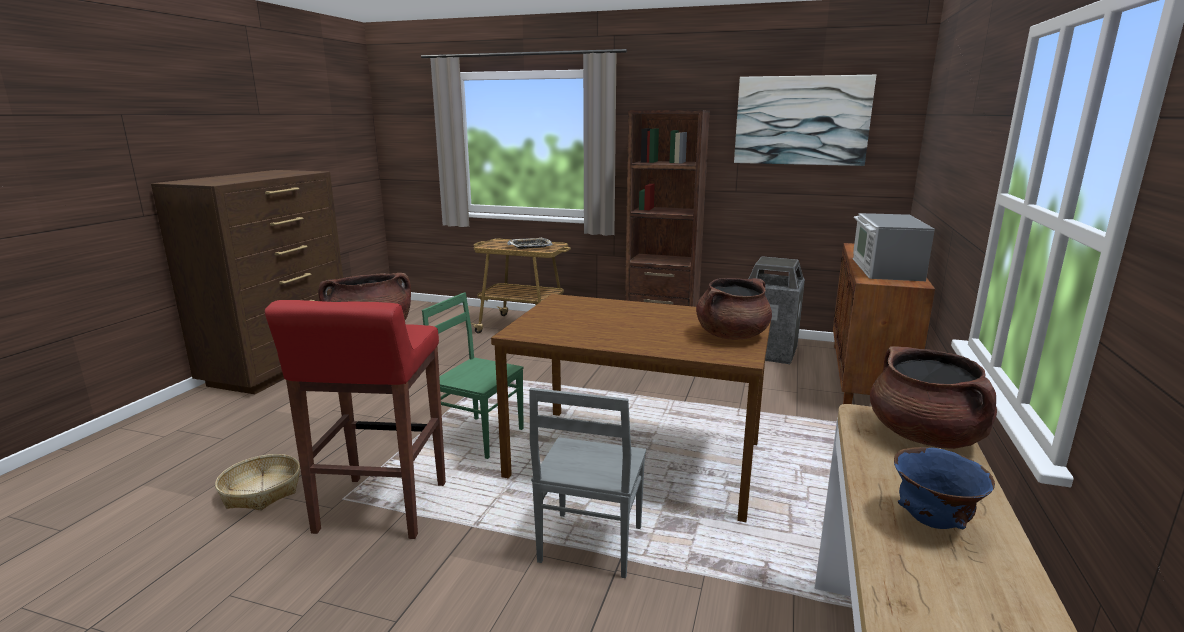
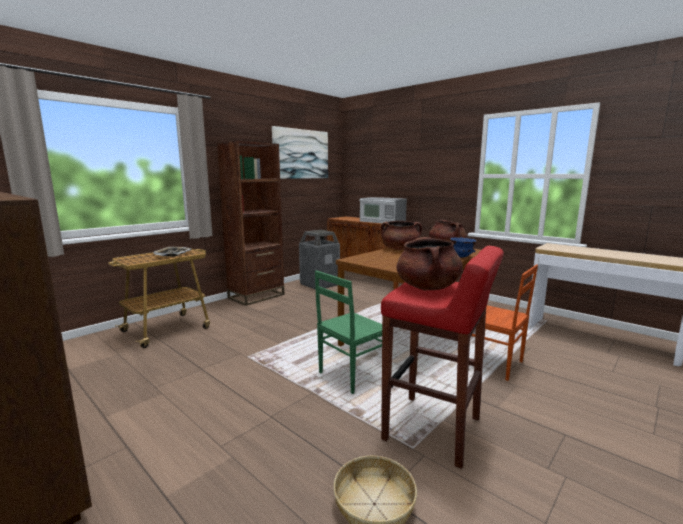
camera: 65 degrees left, 5 degrees down
(588, 545) = (494, 364): grey chair -> brown chair
(925, 436) = (564, 247): brown cooking pot -> brown cooking pot (400, 249)
(933, 523) = (627, 255): blue bowl -> blue bowl (462, 257)

